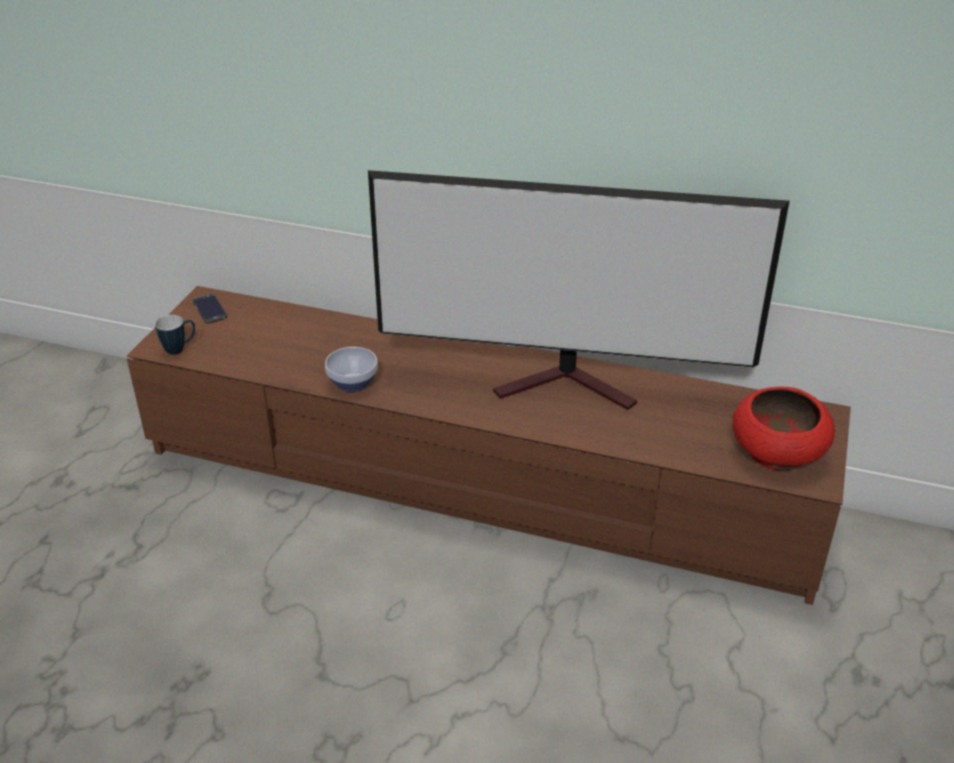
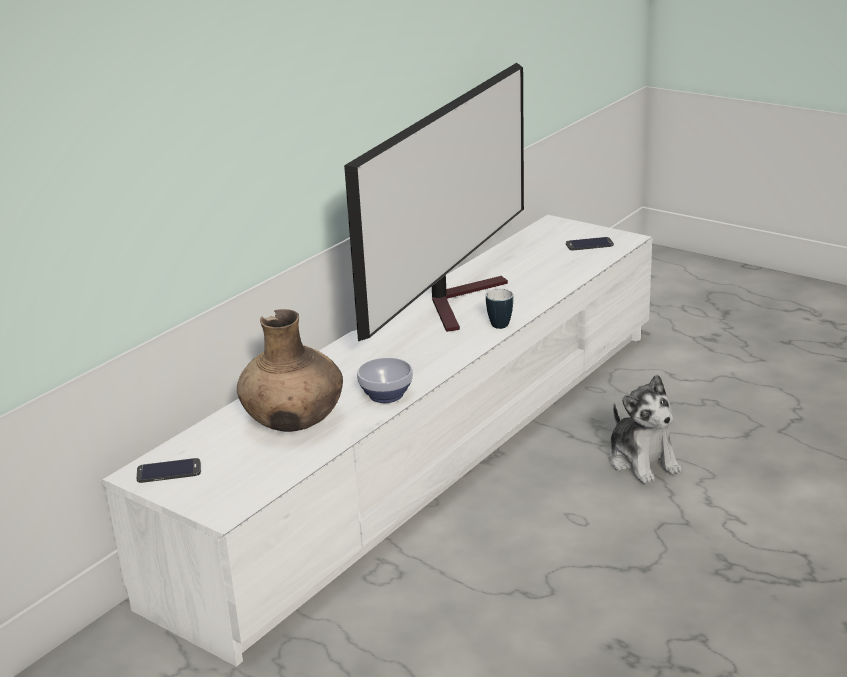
camera: 70 degrees left, 10 degrees down
(180, 349) = (240, 494): mug -> mug (498, 323)
(293, 347) = (295, 423): none -> brown vase
(477, 483) = (427, 453): brown tv stand -> white tv stand
(521, 646) = (642, 461): none -> plush toy
(777, 454) = (589, 244): red bowl -> phone

